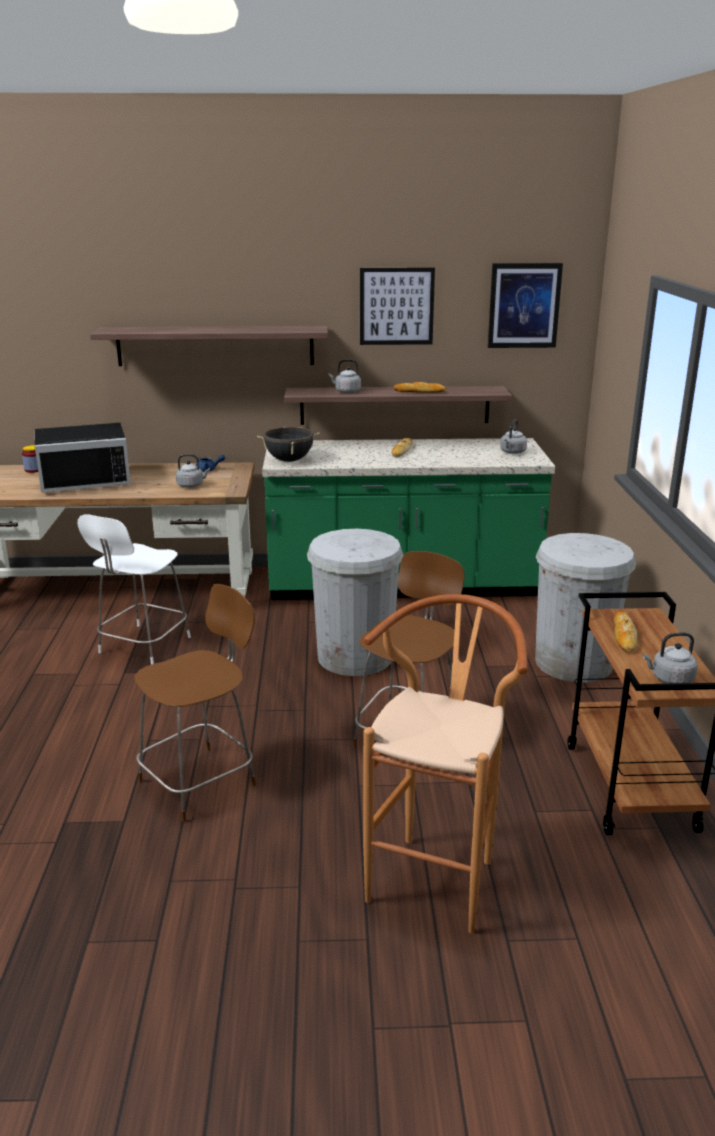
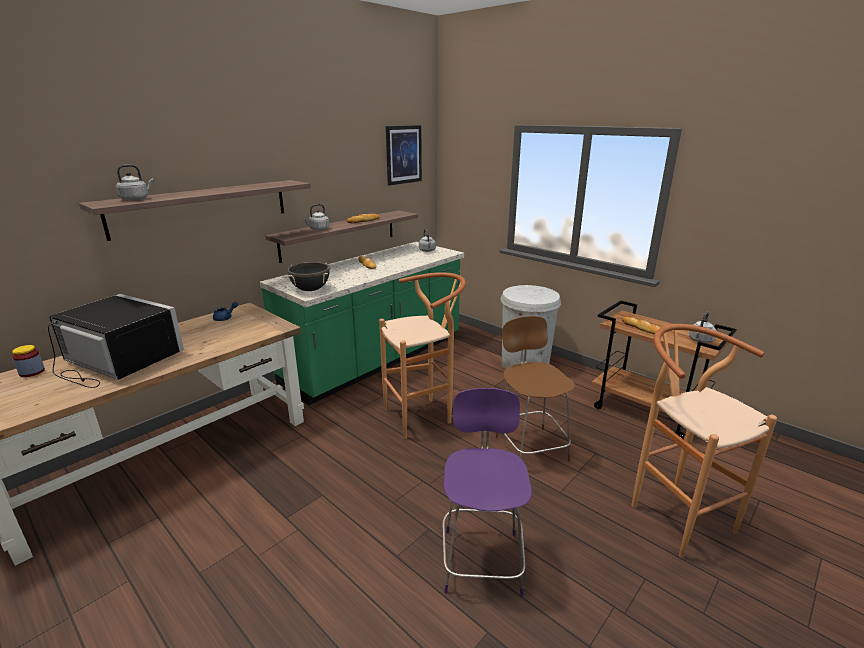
camera: 45 degrees left, 0 degrees up
(85, 479) = (118, 361): black microwave -> black microwave turned 90 degrees counterclockwise
(143, 646) = (267, 488): white chair -> none
(191, 485) = (238, 333): grey kettle -> grey kettle (136, 199)
(201, 781) = (482, 558): brown chair -> purple chair
(355, 656) = (424, 415): white trash can -> brown stool
(396, 306) = (334, 160): picture -> none

